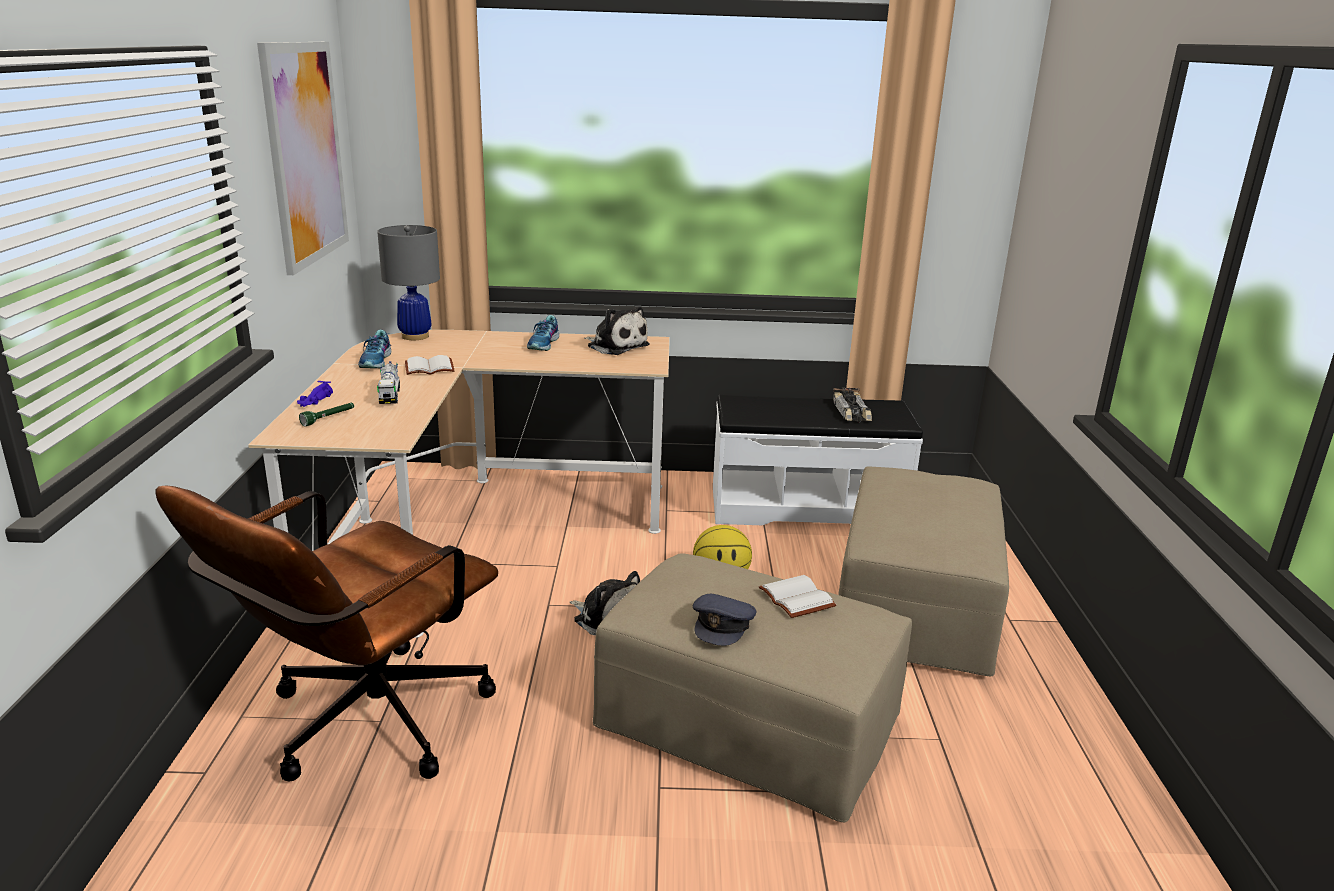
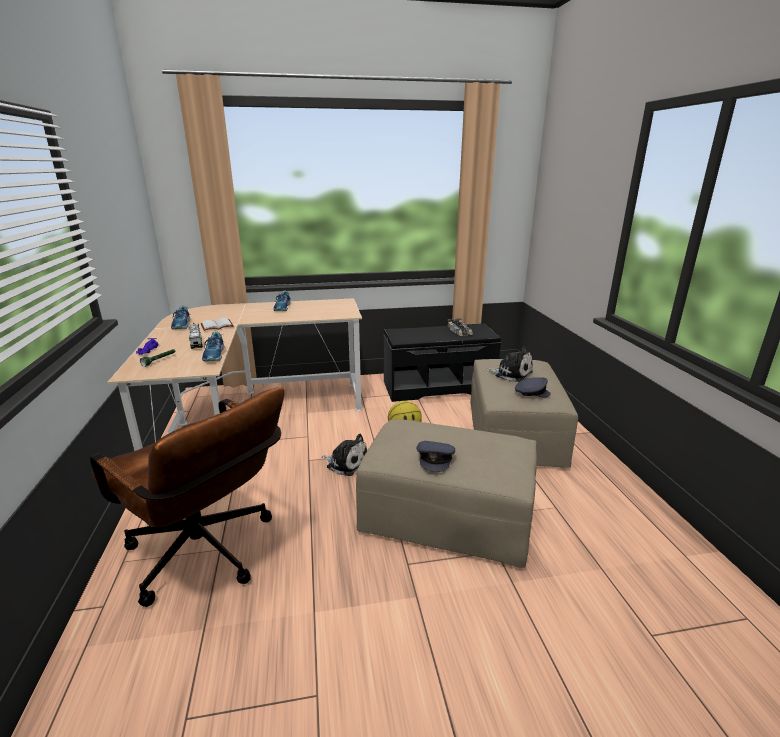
camera: 10 degrees left, 0 degrees up
(305, 153) = (122, 196): picture -> none
(362, 727) = (208, 556): brown office chair -> brown office chair turned 75 degrees counterclockwise
(412, 418) = (215, 355): none -> shoe
(415, 336) = (202, 309): grey table lamp -> none
(616, 346) = (325, 305): plush toy -> plush toy (511, 374)
(794, 598) = (470, 437): white book -> none
(806, 507) = (438, 387): white bench -> black bench
(936, 536) = (531, 392): none -> grey cap

